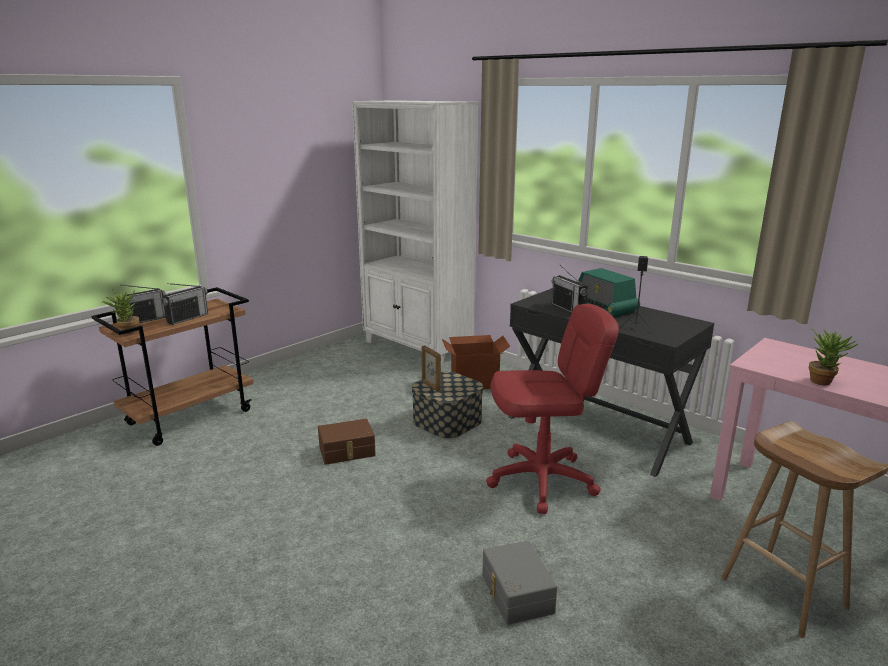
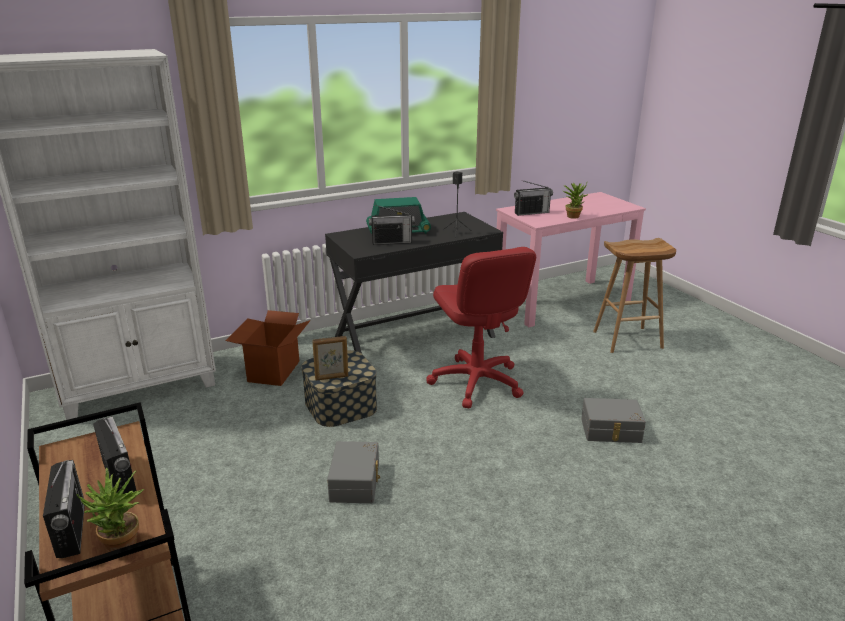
camera: 70 degrees left, 5 degrees up
(347, 451) = (356, 482): brown storage box -> grey storage box
(542, 481) = (476, 382): red office chair -> red office chair turned 150 degrees clockwise
(785, 356) = (531, 213): none -> radio

